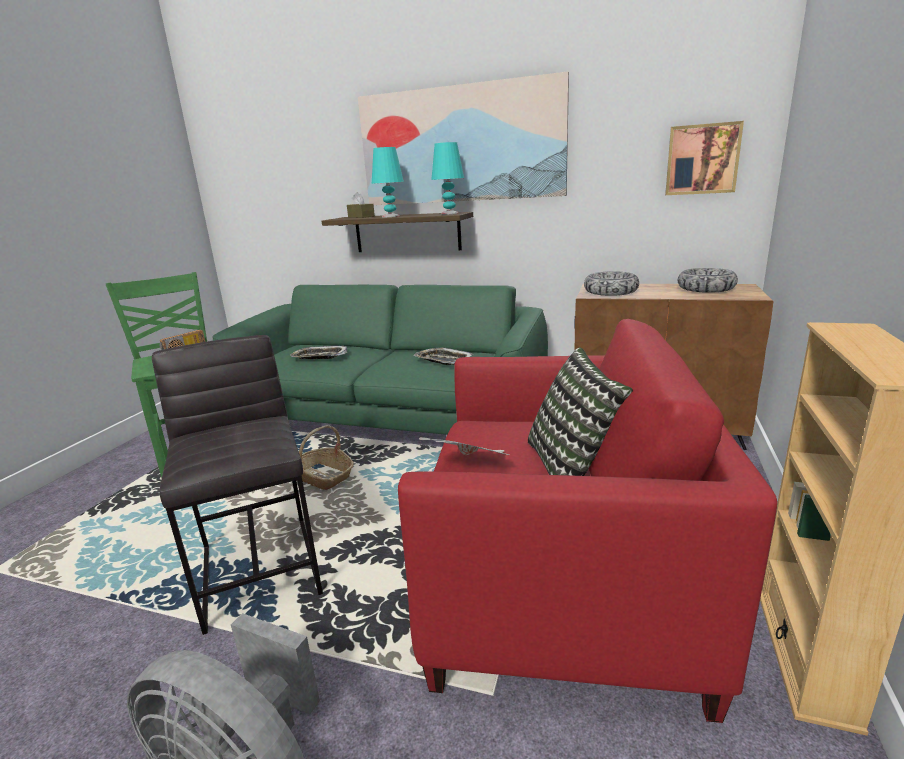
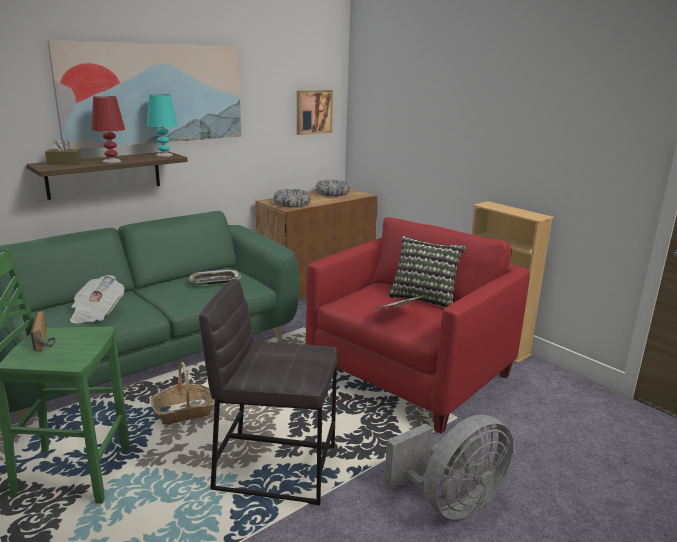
camera: 60 degrees left, 0 degrees up
(319, 357) = (97, 313): tray -> newspaper
(390, 216) = (111, 161): turquoise table lamp -> red table lamp

